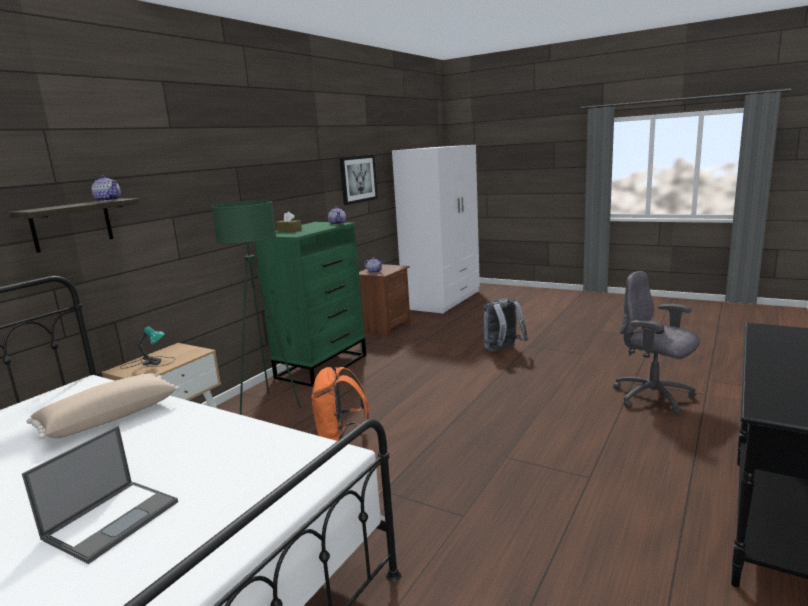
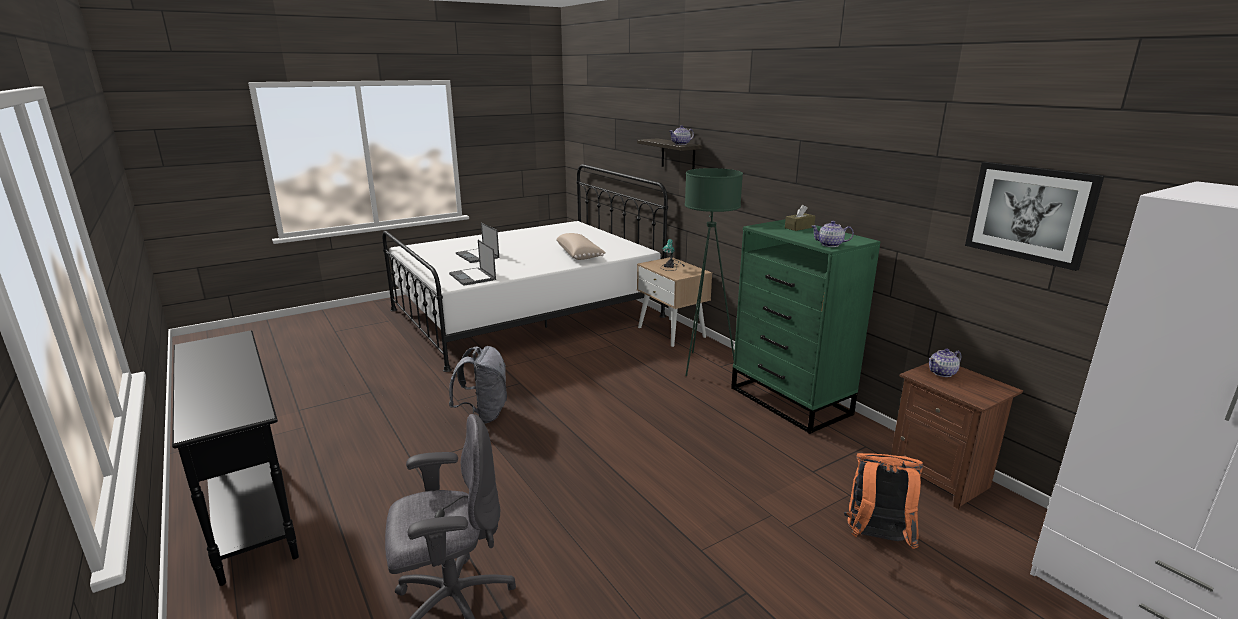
camera: 115 degrees right, 5 degrees up
(277, 458) = (473, 277): none -> laptop
(341, 438) = (610, 383): orange backpack -> orange backpack (876, 539)
(503, 351) = (744, 552): grey backpack -> grey backpack (484, 414)

